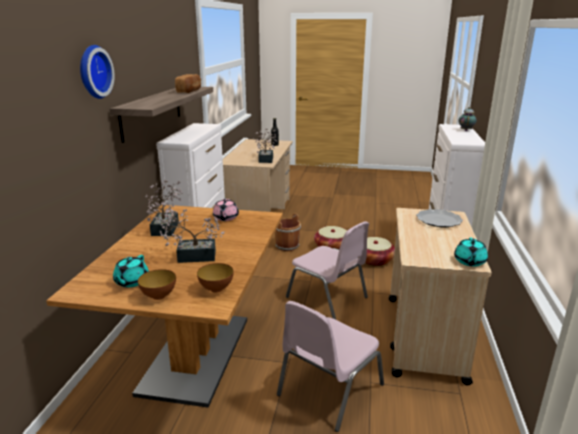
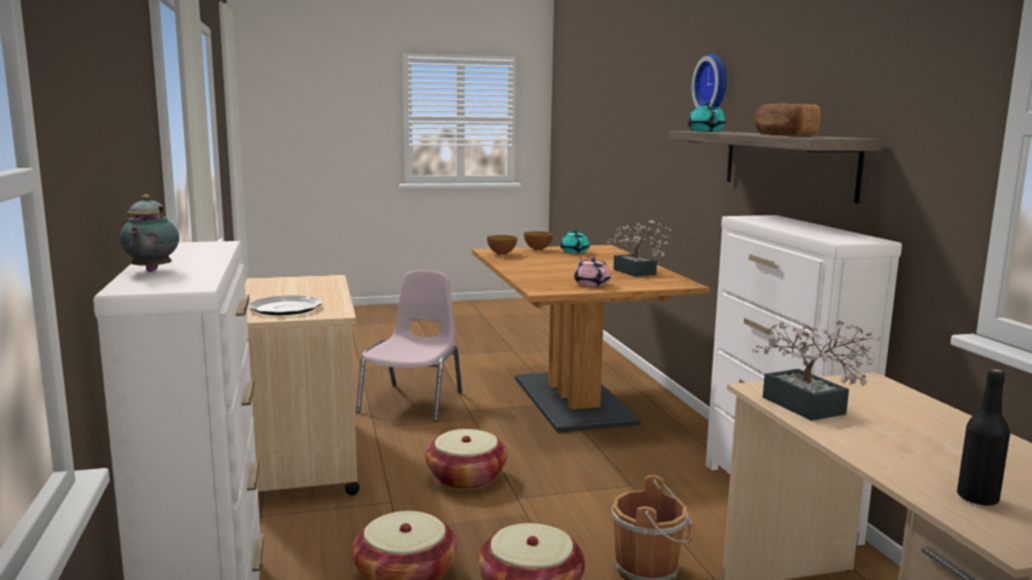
camera: 155 degrees right, 10 degrees down
(192, 256) = (559, 262): potted plant -> none
(328, 298) = (466, 478): pink chair -> basket
(469, 262) = (266, 281): turquoise teapot -> turquoise teapot (705, 131)

